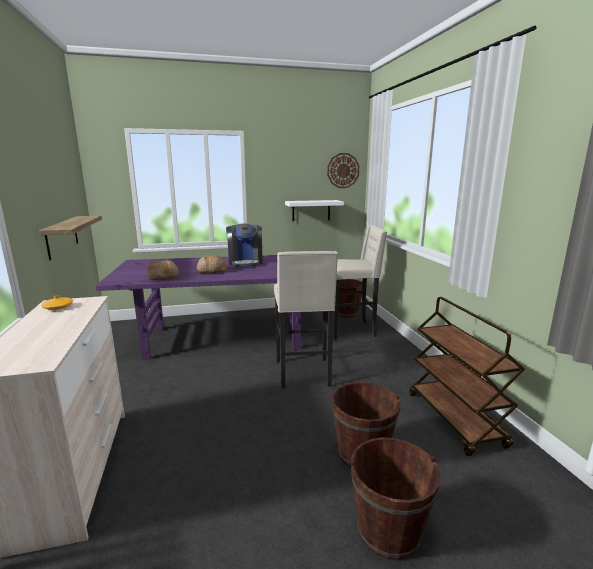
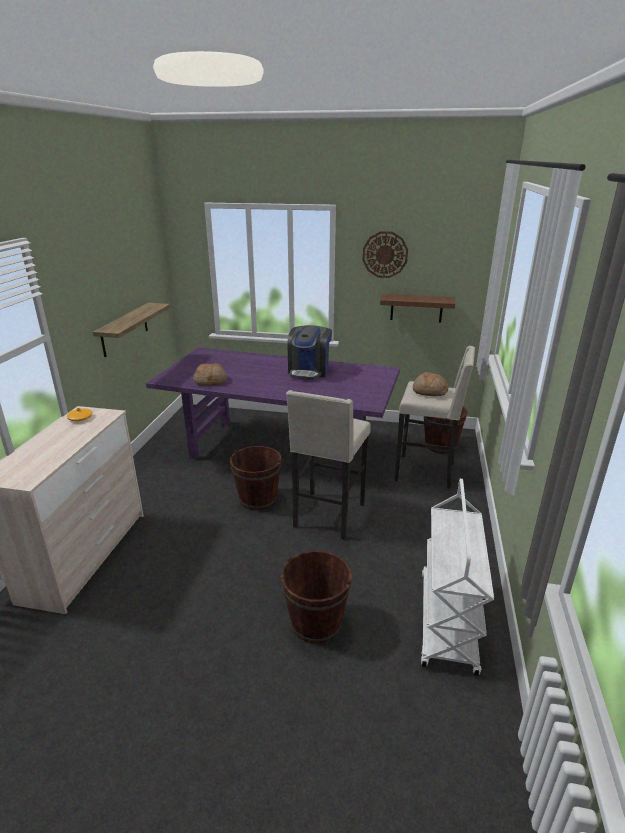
camera: 25 degrees right, 10 degrees up
(211, 271) = (262, 380): bread -> bread (429, 391)
(311, 210) = (416, 308): white shelf -> brown shelf
(343, 170) = (466, 258): wall clock -> wall clock (385, 254)
(388, 531) = (279, 701): brown bucket -> brown bucket (258, 499)
(455, 420) = (448, 622): brown cart -> white cart

